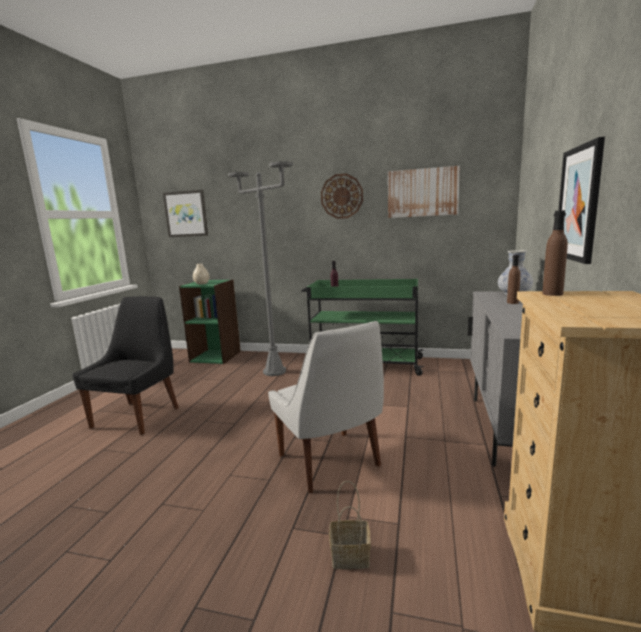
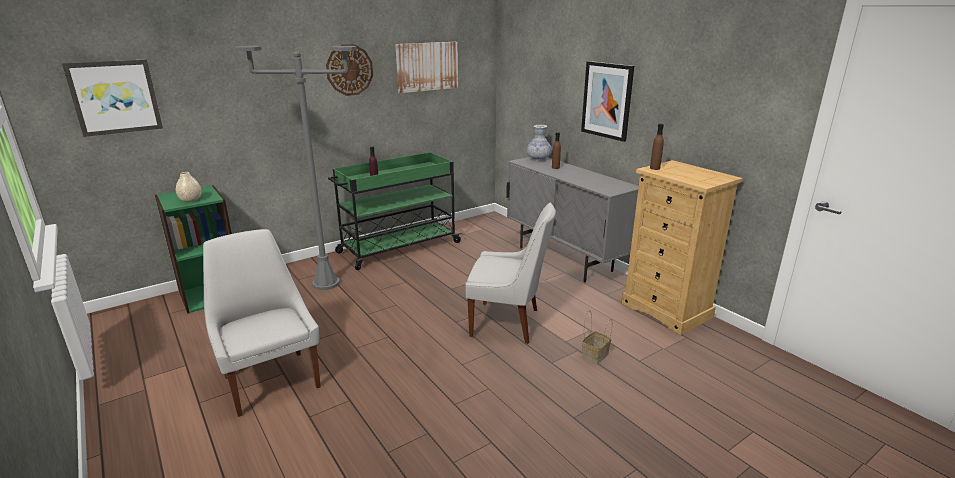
camera: 50 degrees left, 10 degrees up
(138, 416) = (271, 380): black chair -> white chair

